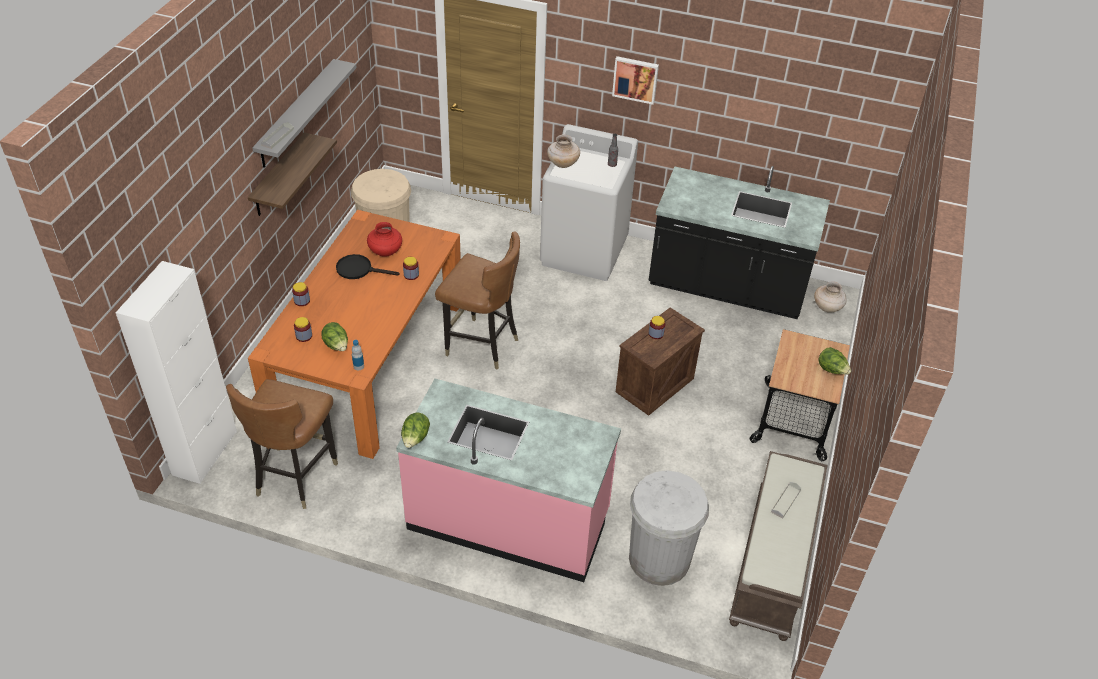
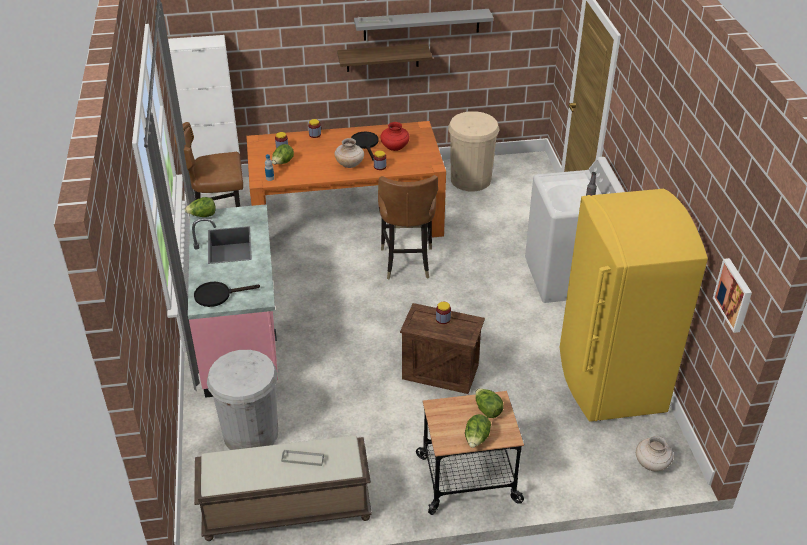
camera: 65 degrees right, 5 degrees down
(563, 163) = (561, 177): beige vase -> beige vase (350, 164)
(574, 468) = (218, 295): none -> black frying pan
(635, 79) = (641, 137): picture -> picture (734, 295)
(727, 287) = (609, 381): black counter -> yellow fridge
(801, 350) = (487, 410): none -> lettuce

